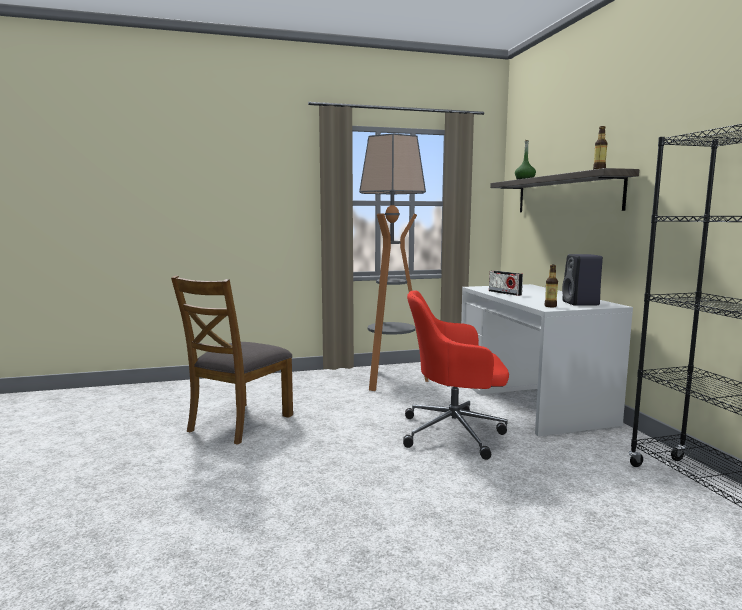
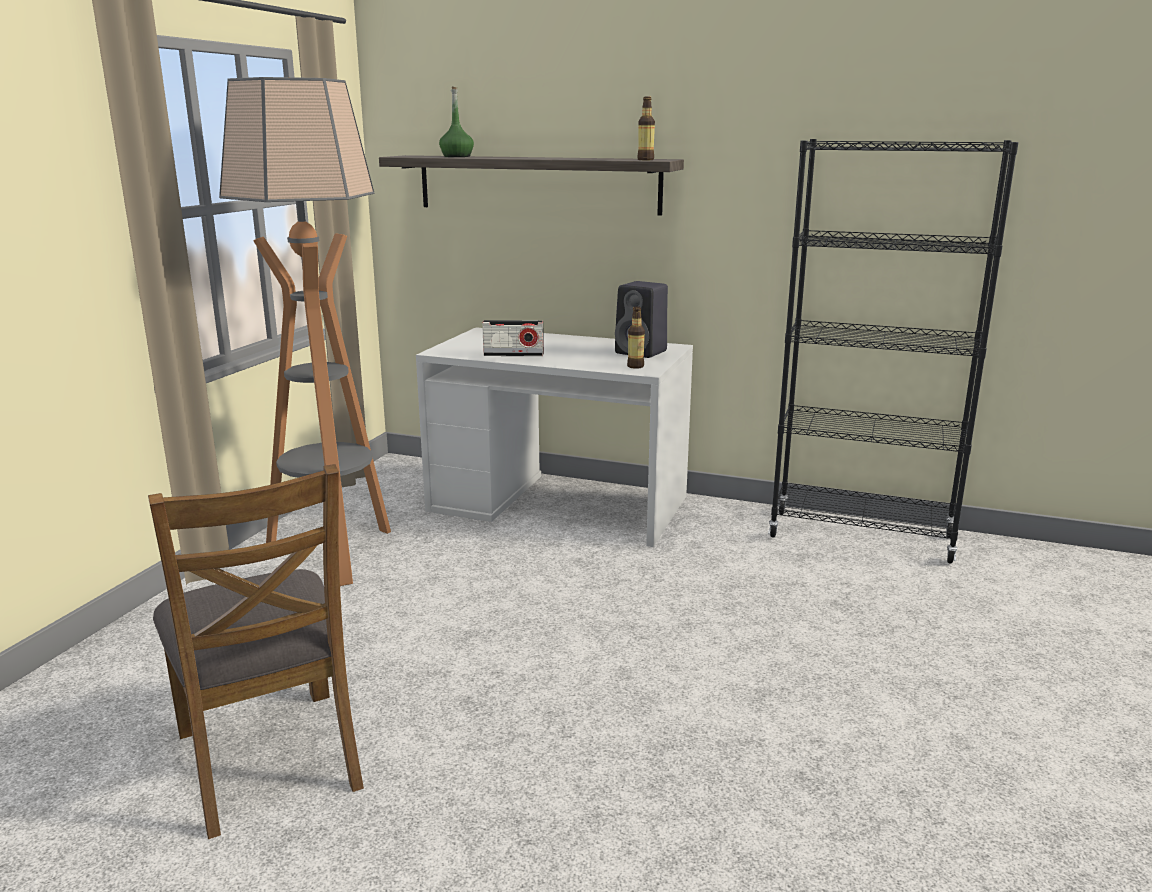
camera: 55 degrees left, 10 degrees up
(455, 433) = (580, 588): red office chair -> none

